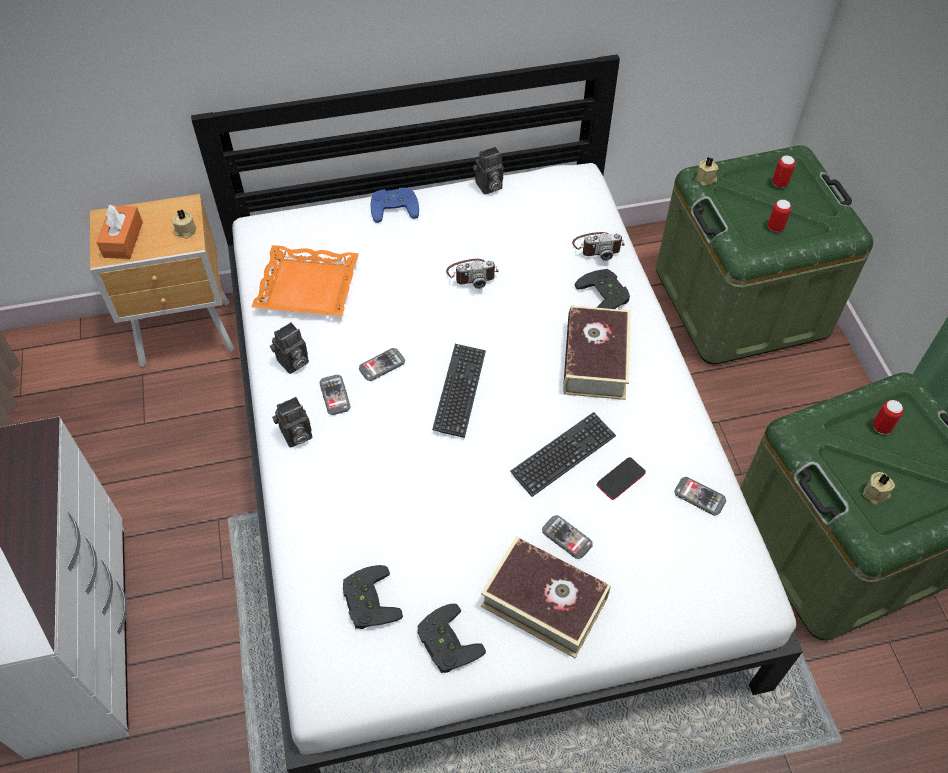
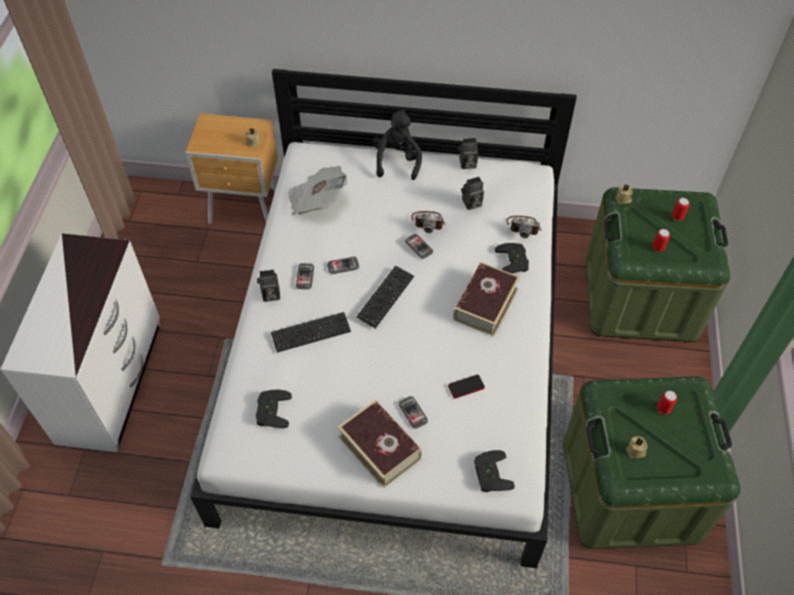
camera: 20 degrees right, 0 degrees up
(123, 239) = (212, 138): orange tissue box -> none
(292, 363) = (287, 248): camera -> camera (471, 204)
(307, 288) = (316, 201): orange tray -> newspaper
(394, 206) = (397, 161): blue game controller -> black plush toy
(445, 643) = (307, 451): black game controller -> black game controller (489, 474)
(563, 455) = (435, 359): keyboard -> keyboard (311, 333)
(699, 497) = (513, 415): phone -> phone (419, 247)

